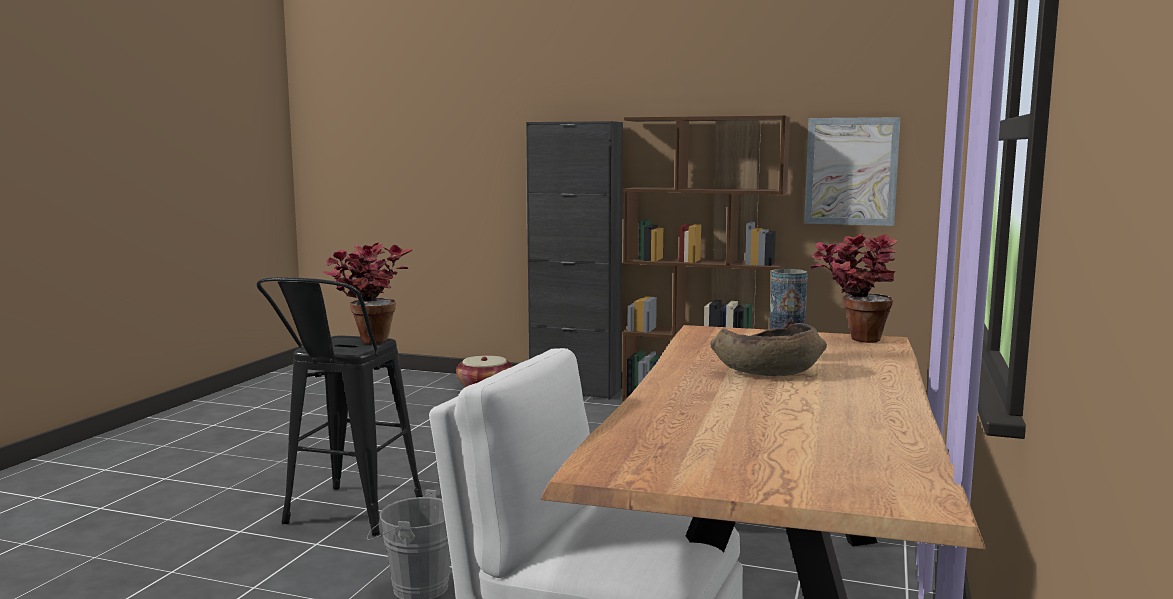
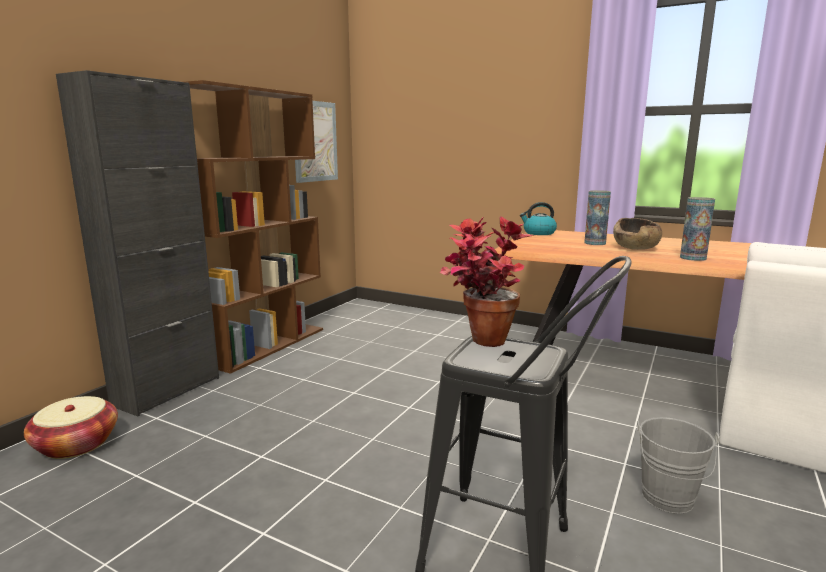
camera: 80 degrees left, 5 degrees up
(698, 391) = (693, 258): none -> vase
(853, 338) = (538, 233): potted plant -> kettle

